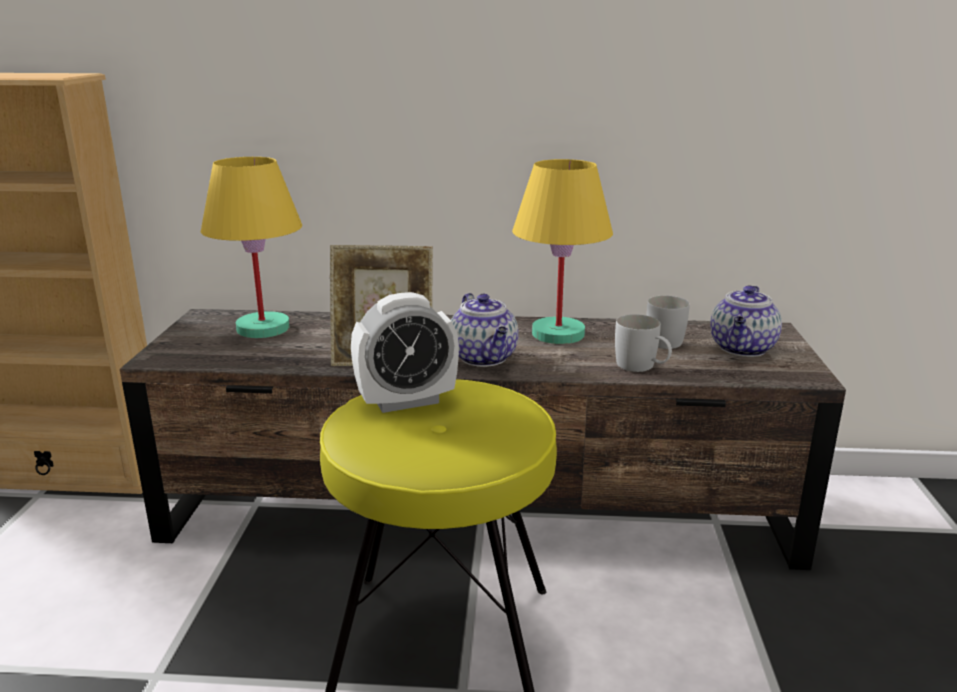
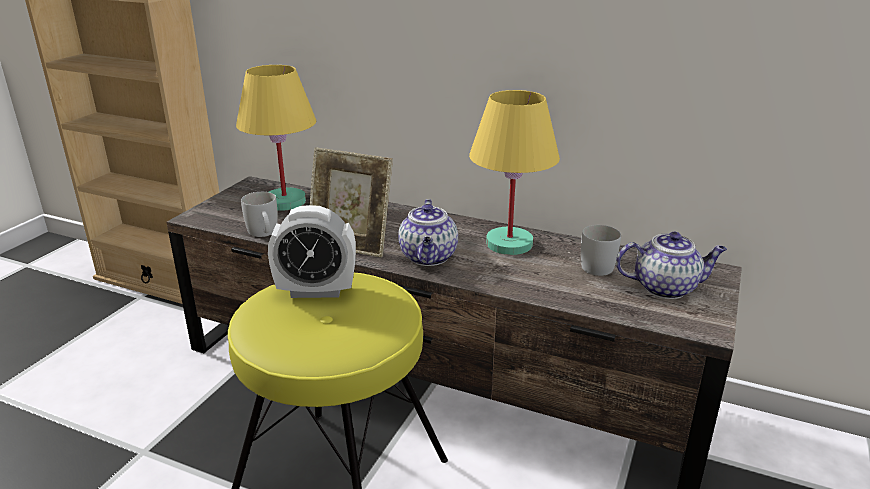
camera: 20 degrees right, 5 degrees up
(642, 367) = (555, 290): white mug -> white mug (264, 233)
(742, 349) = (666, 287): teapot -> teapot turned 135 degrees counterclockwise

